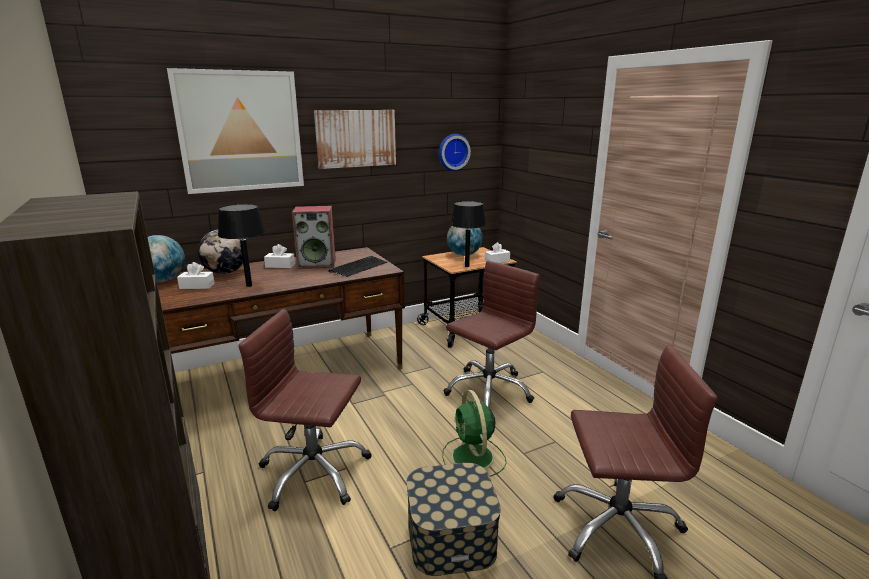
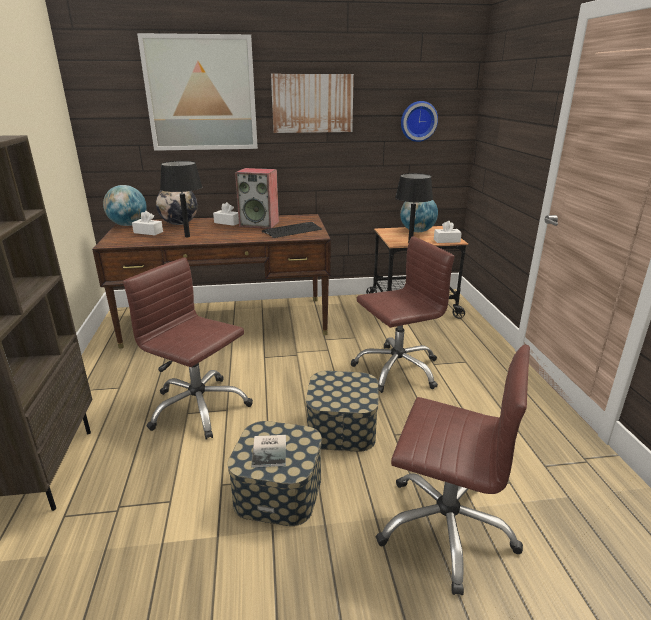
camera: 20 degrees right, 5 degrees up
(447, 495) = (270, 450): none -> book
(473, 458) = (342, 427): green fan -> storage box

